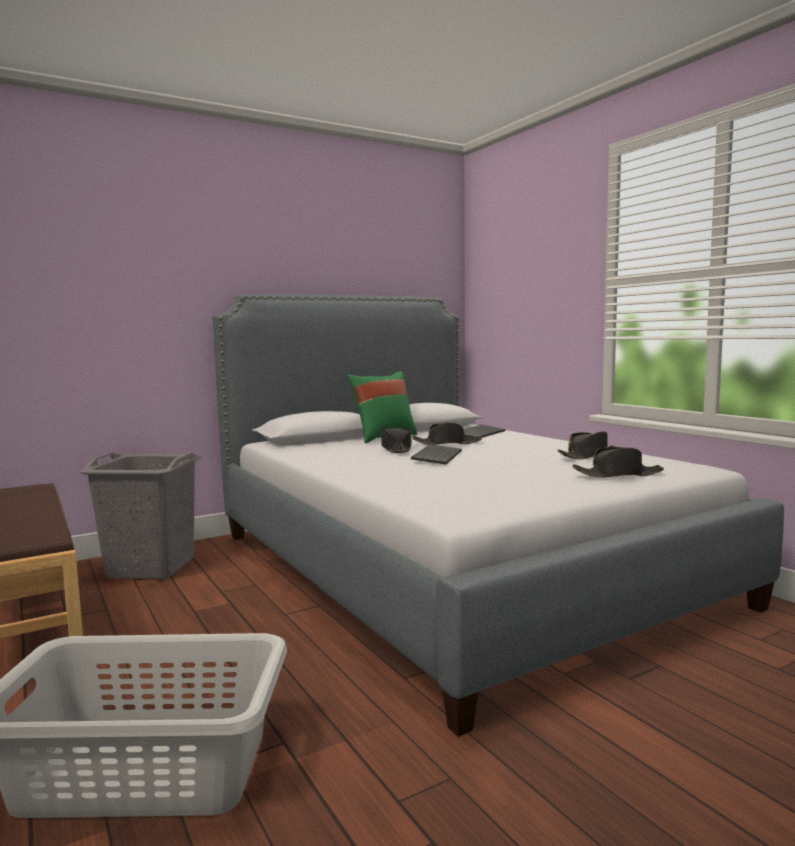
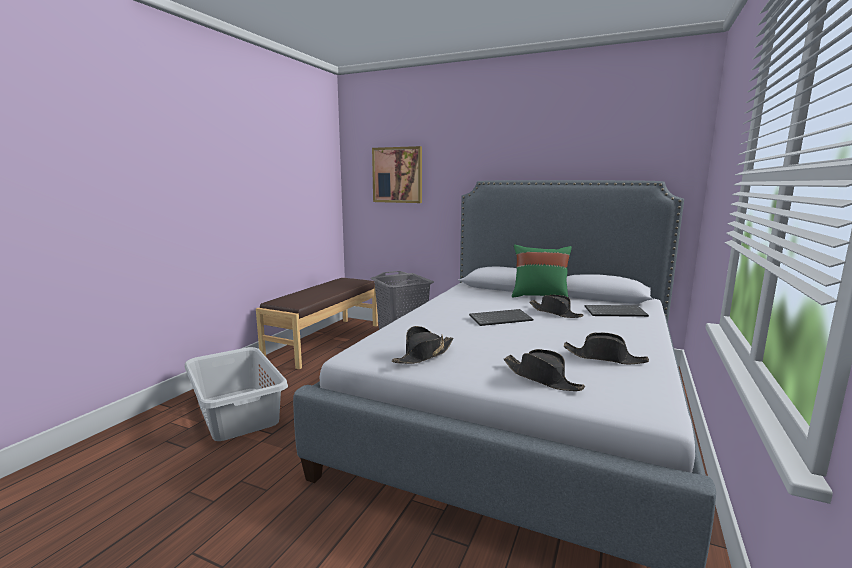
camera: 55 degrees right, 5 degrees up
(75, 282) = (397, 175): none -> picture
(396, 448) = (506, 306): black hat -> black hat (424, 355)

